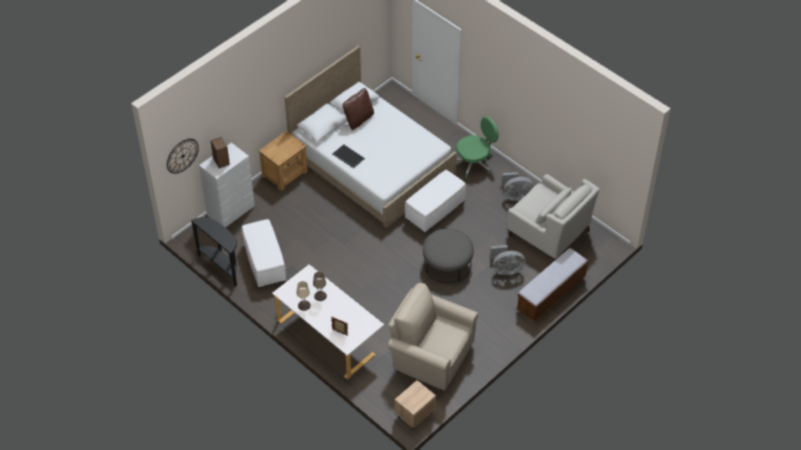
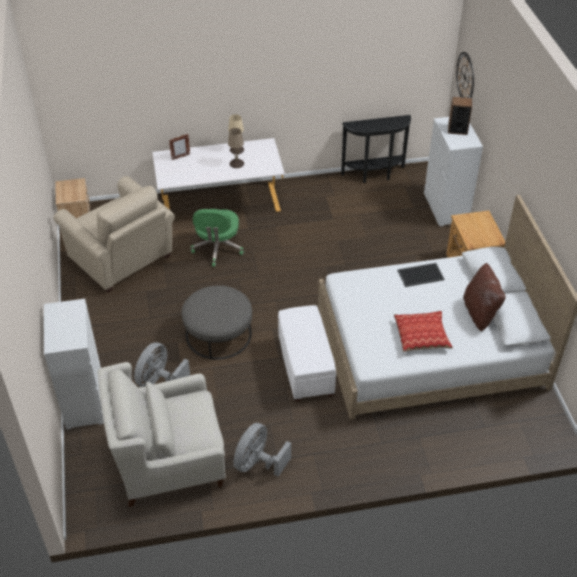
camera: 125 degrees right, 5 degrees down
(264, 263) = (353, 202): white ottoman -> none
(398, 135) = (422, 336): none -> pillow
(430, 356) = (123, 260): beige armchair -> beige armchair turned 75 degrees clockwise
(474, 163) = (352, 453): green office chair -> green office chair (217, 248)
(551, 294) = (84, 401): bench -> white dresser

